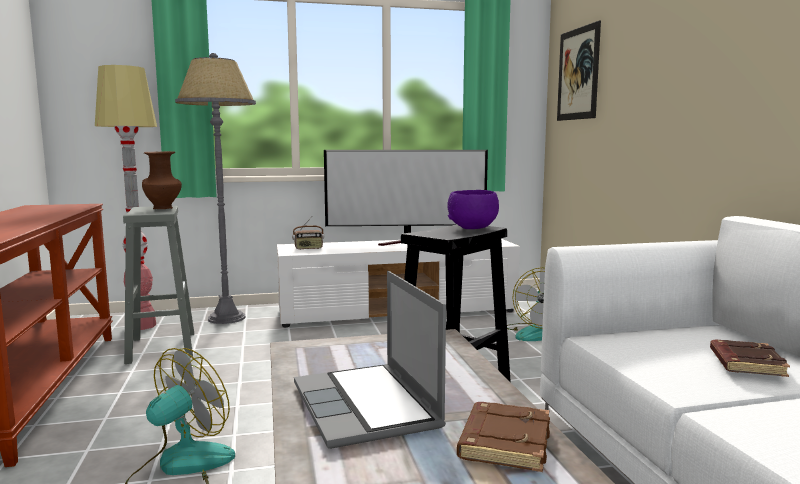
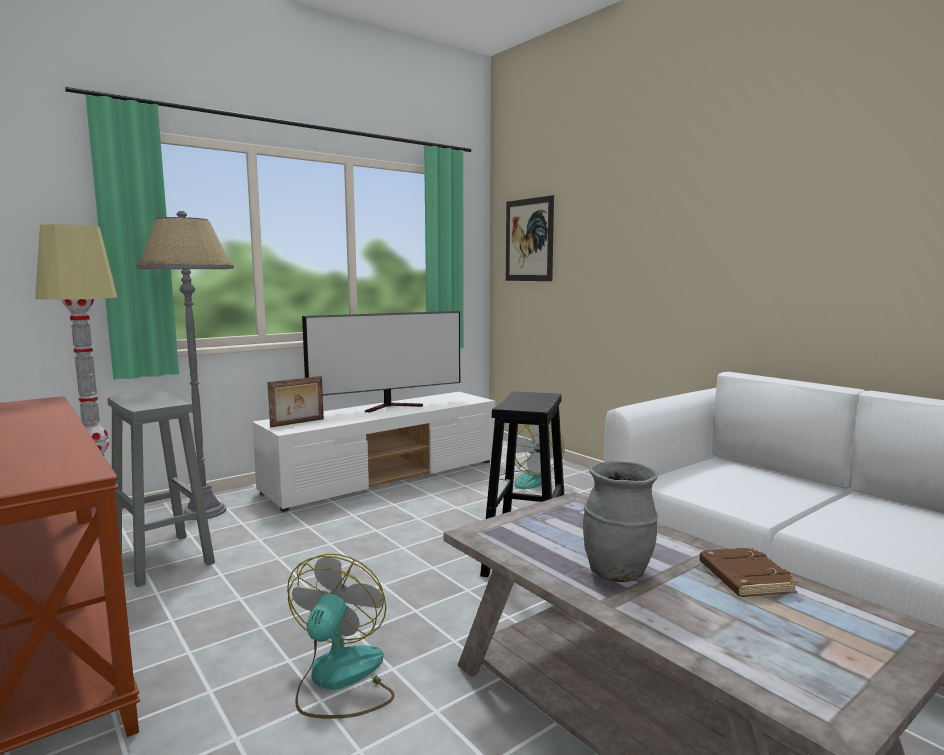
camera: 25 degrees left, 0 degrees up
(164, 208) = (156, 396): brown vase -> none
(308, 248) = (298, 423): radio -> picture frame
(367, 407) = (618, 573): laptop -> grey vase
(473, 228) = (537, 396): purple bowl -> none
(745, 363) = (774, 486): brown book -> none

